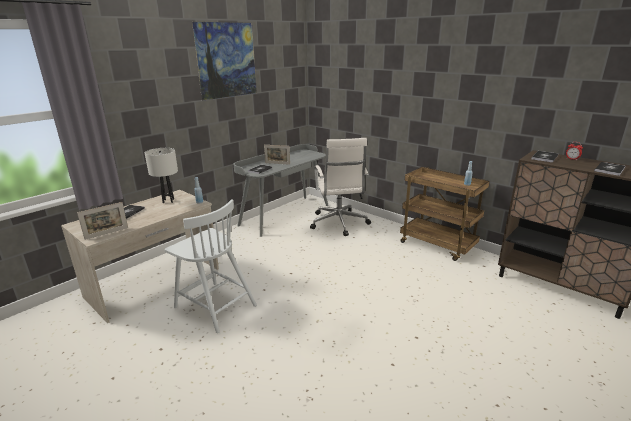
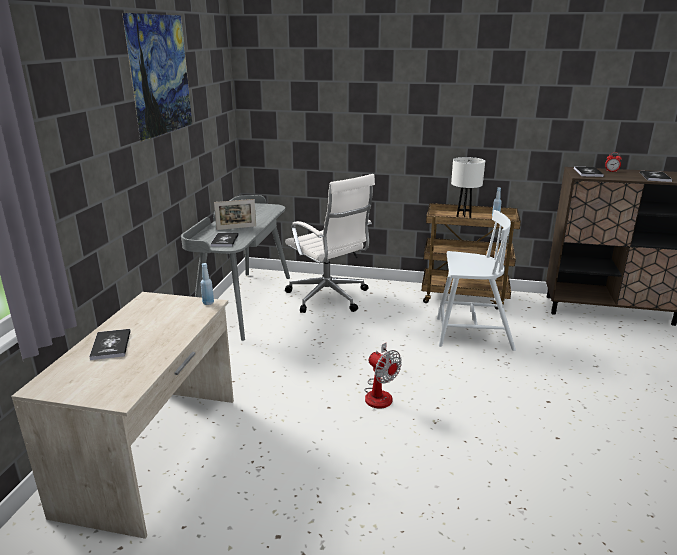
camera: 30 degrees left, 0 degrees up
(107, 233) = (129, 384): picture frame -> none
(168, 201) = (153, 312): white table lamp -> white table lamp (463, 217)
(214, 306) = (286, 451): white chair -> white chair (472, 334)
(303, 291) = (380, 393): none -> fan

